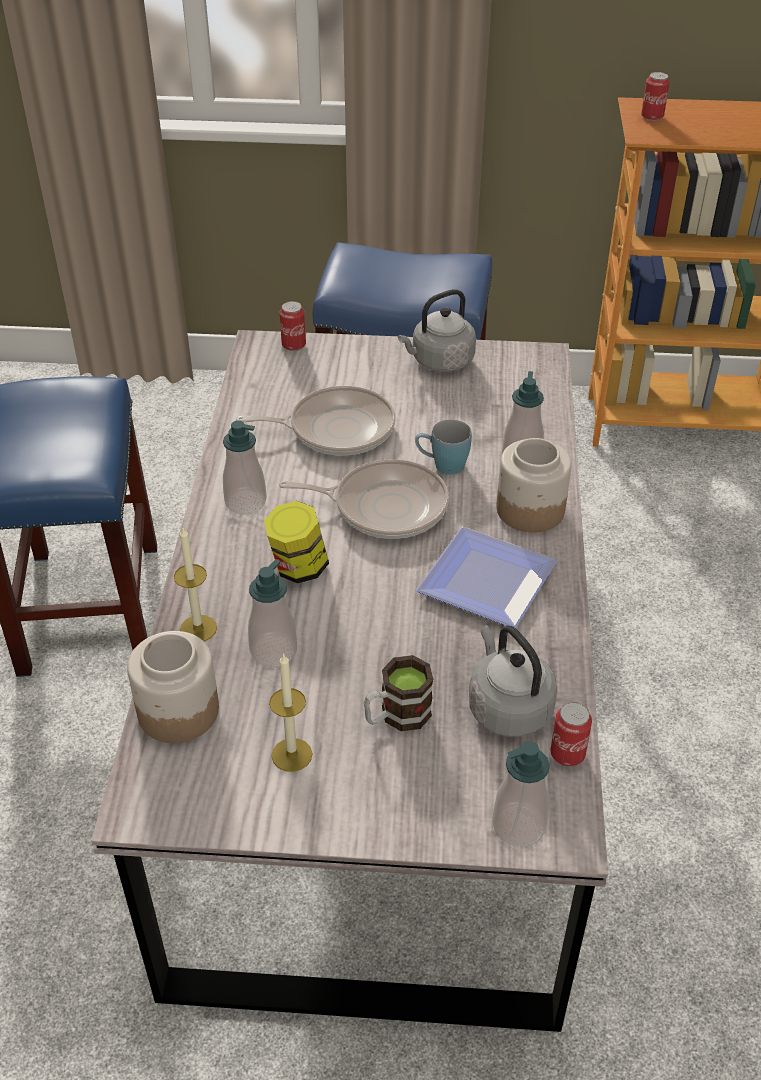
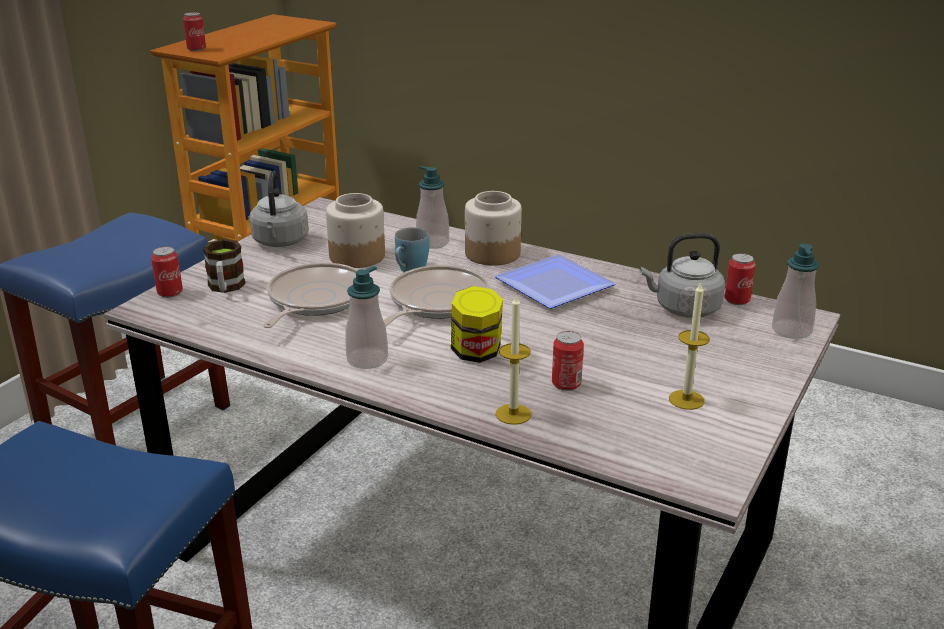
camera: 65 degrees left, 15 degrees down
(177, 711) = (607, 443): jar -> jar (356, 256)
(273, 651) = (566, 384): soap dispenser -> can
(396, 716) = (669, 349): mug -> mug (225, 288)

